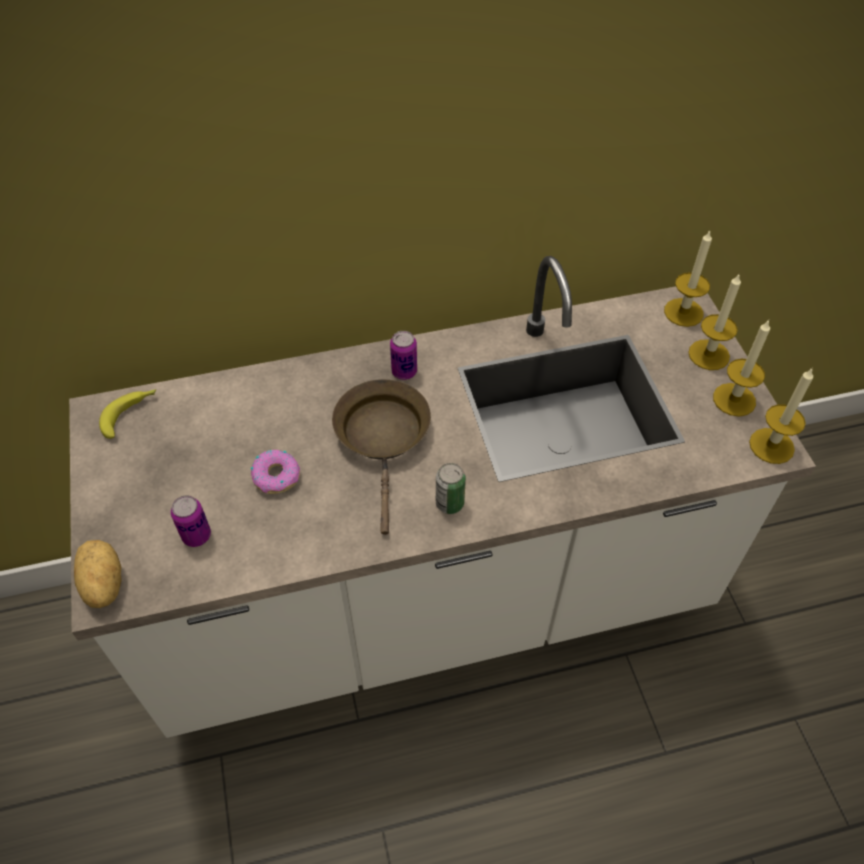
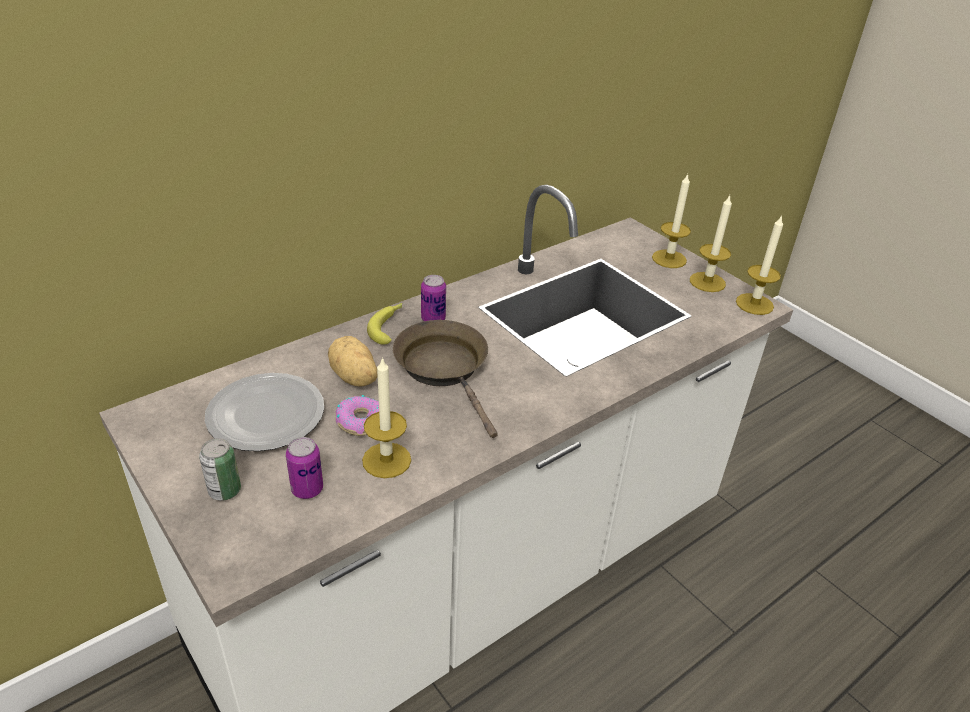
camera: 25 degrees left, 15 degrees down
(102, 585) = (225, 560): potato -> potato (353, 378)
(130, 414) = (177, 409): banana -> banana (388, 326)
(198, 444) = (265, 416): none -> plate
(449, 503) = (535, 401): can -> can (225, 491)
(683, 312) = (632, 237): candle -> candle (386, 460)

